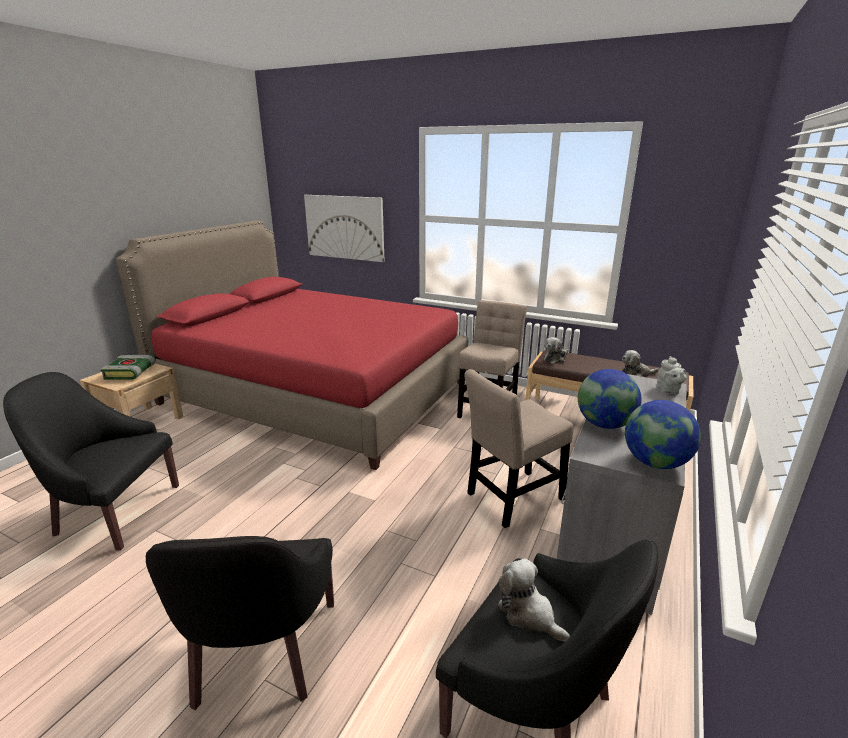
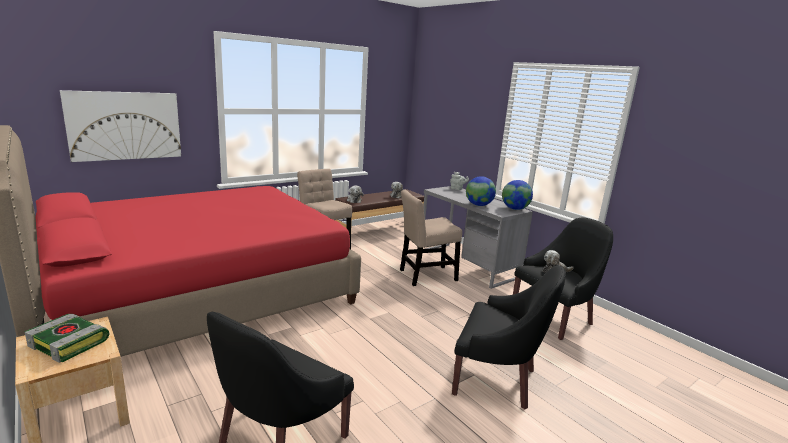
camera: 65 degrees left, 5 degrees down
(512, 498) = (425, 276): beige chair -> beige chair turned 75 degrees clockwise

